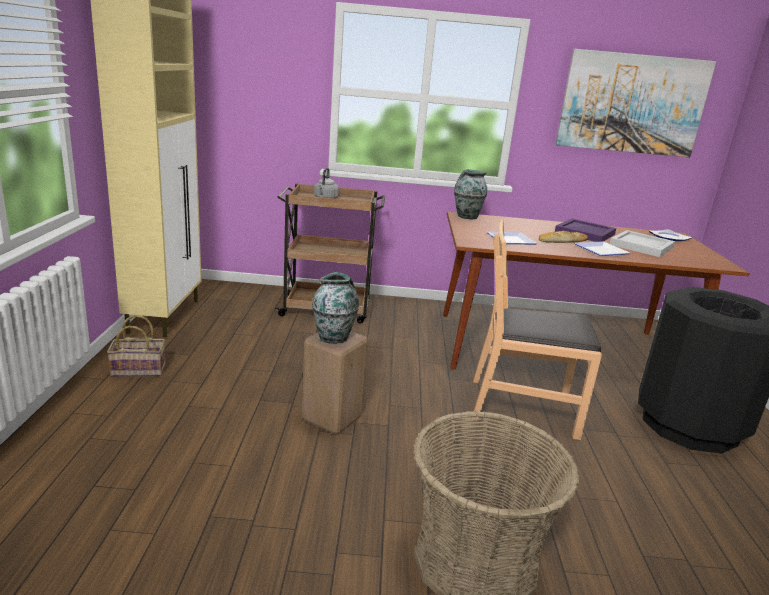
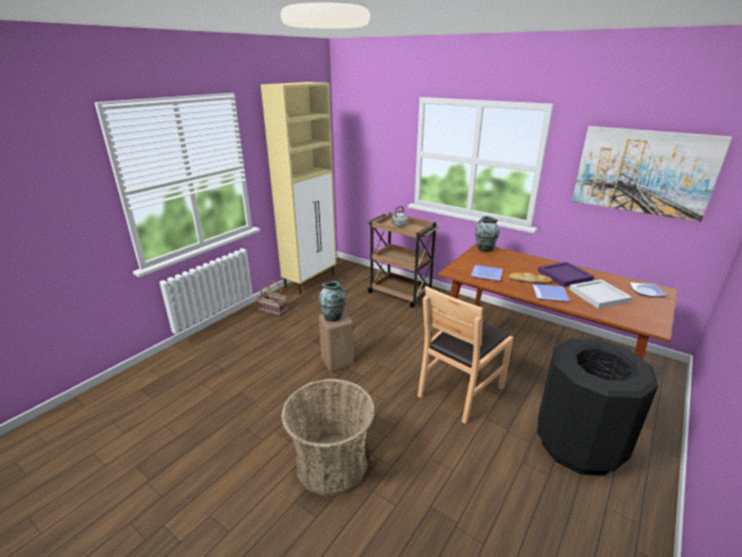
camera: 35 degrees right, 5 degrees up
(523, 406) = (460, 390): brown chair -> brown chair turned 90 degrees counterclockwise

